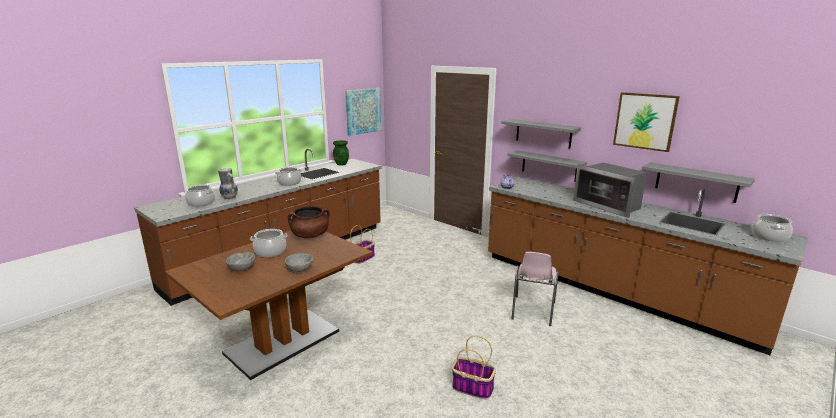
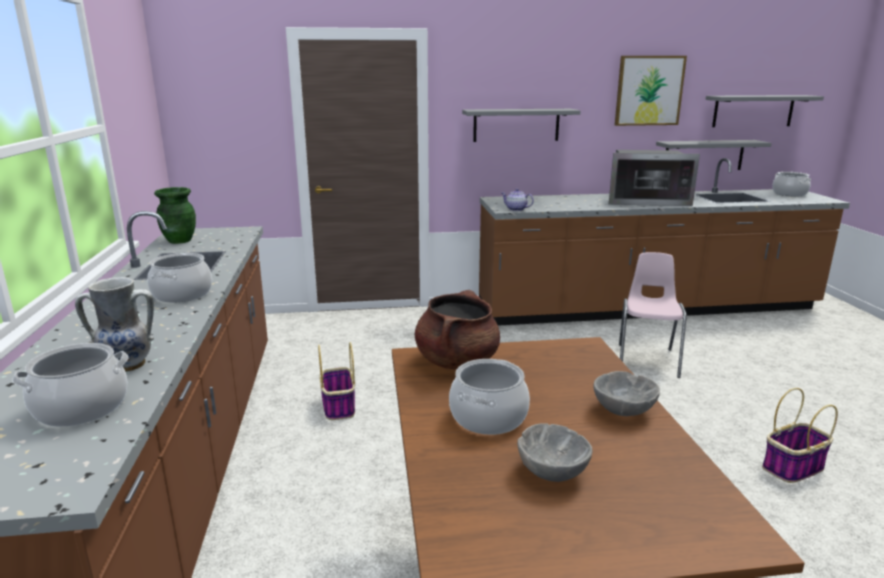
camera: 50 degrees left, 0 degrees up
(363, 111) = (143, 127): picture -> none
(532, 311) = (647, 360): pink chair -> pink chair turned 135 degrees counterclockwise
(549, 166) = (528, 171): grey shelf -> grey shelf (753, 111)

